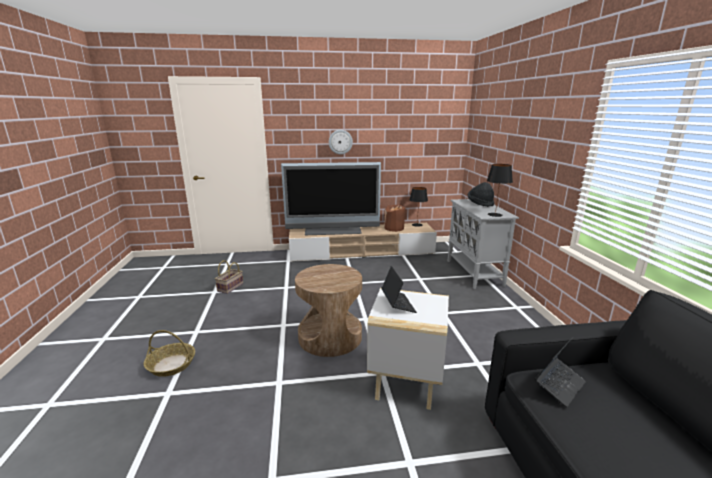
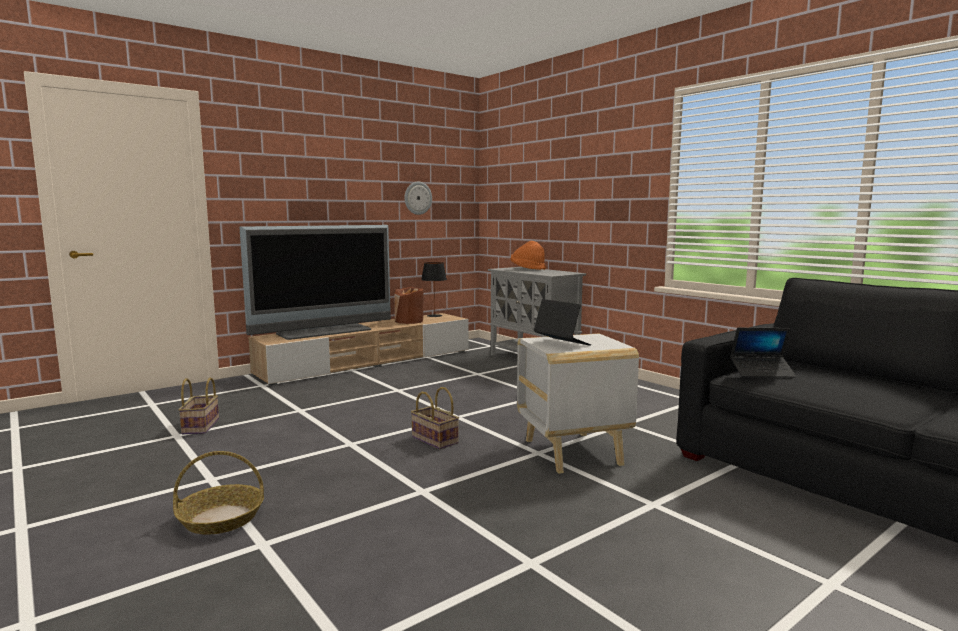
camera: 30 degrees left, 10 degrees down
(330, 337) = (433, 440): brown side table -> basket
(340, 142) = (323, 197): wall clock -> wall clock (417, 198)
(480, 203) = (527, 269): black hat -> orange hat
(495, 215) = (560, 273): black table lamp -> none
(559, 385) = (761, 372): laptop -> laptop turned 75 degrees clockwise

